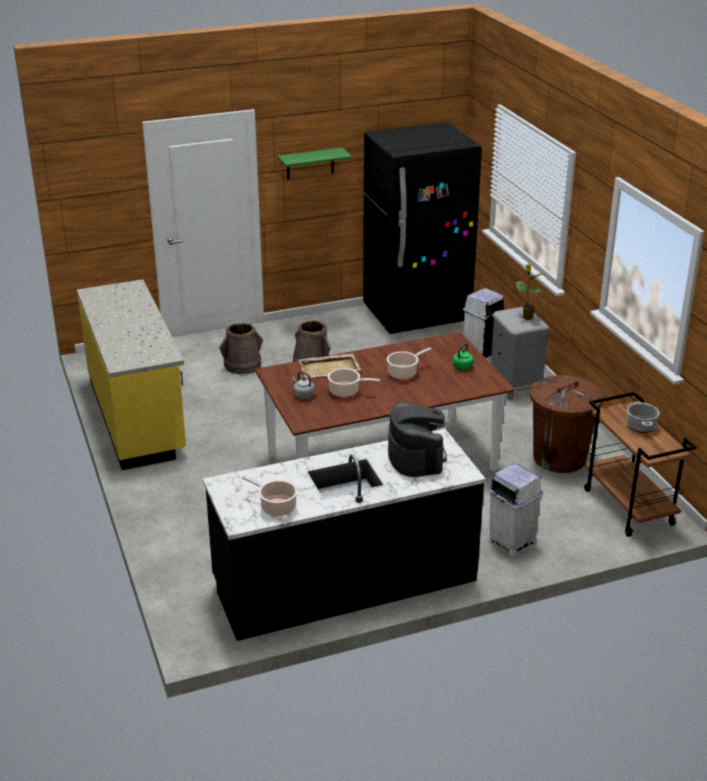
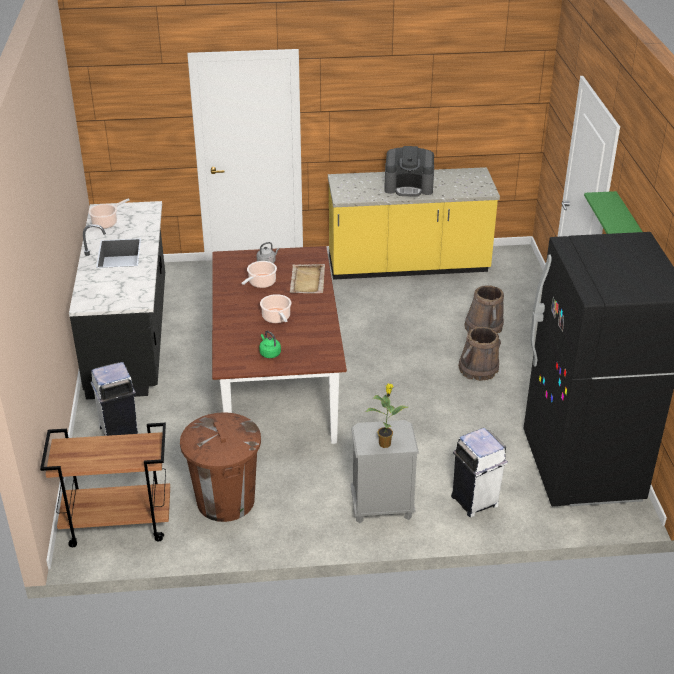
camera: 105 degrees right, 5 degrees up
(416, 457) = (122, 287): coffee machine -> coffee machine (409, 187)
(641, 426) = (112, 455): cooking pot -> none

